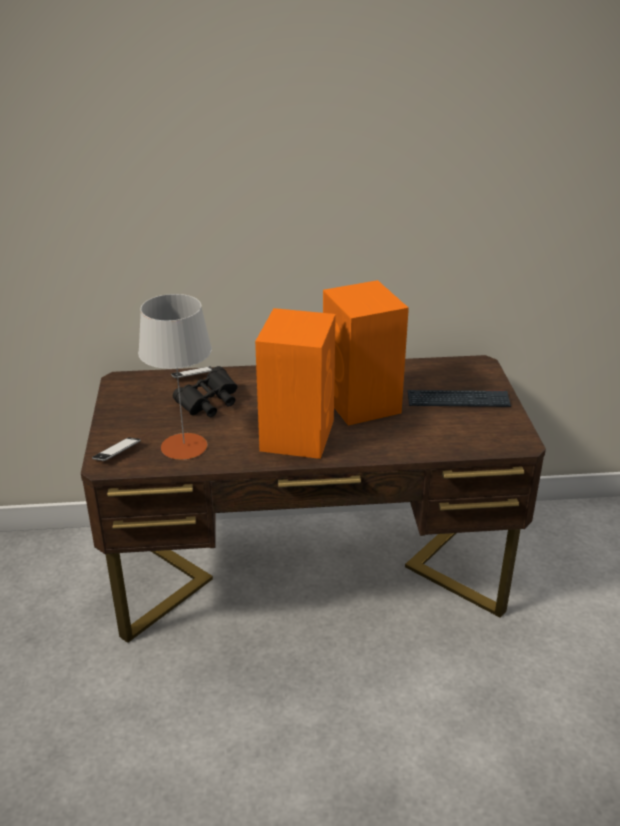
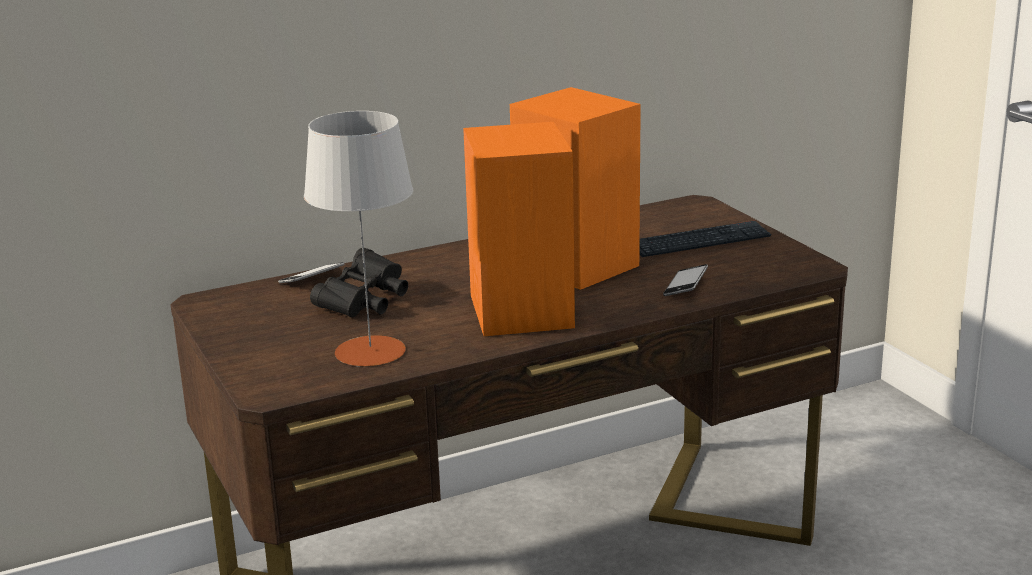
camera: 20 degrees left, 10 degrees down
(117, 452) = (275, 376): phone -> phone (685, 286)

